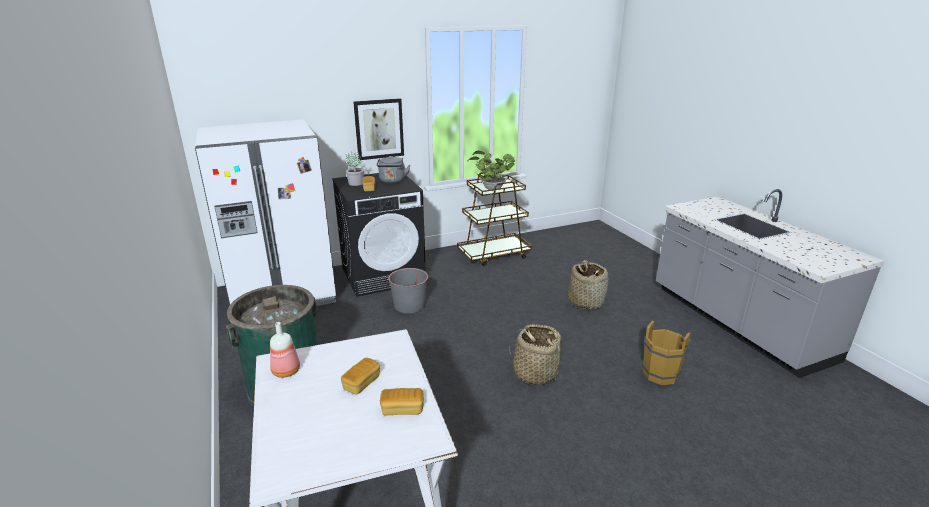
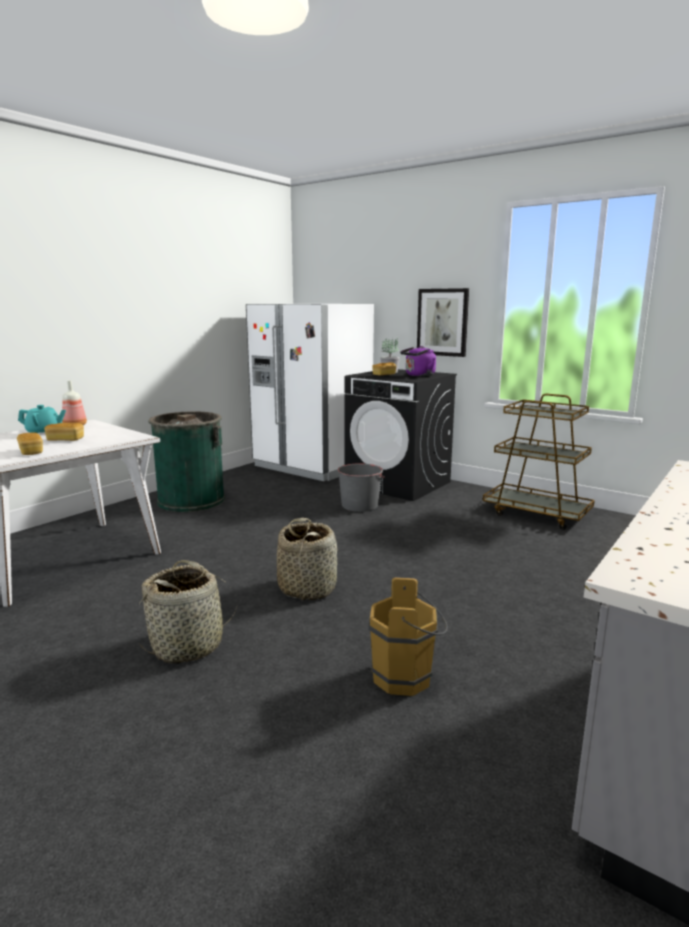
camera: 60 degrees right, 10 degrees down
(304, 396) = (44, 433): none -> turquoise teapot
(392, 181) = (418, 375): grey kettle -> purple kettle
(491, 188) = (533, 411): potted plant -> none
(585, 302) = (520, 587): basket -> basket (188, 645)

